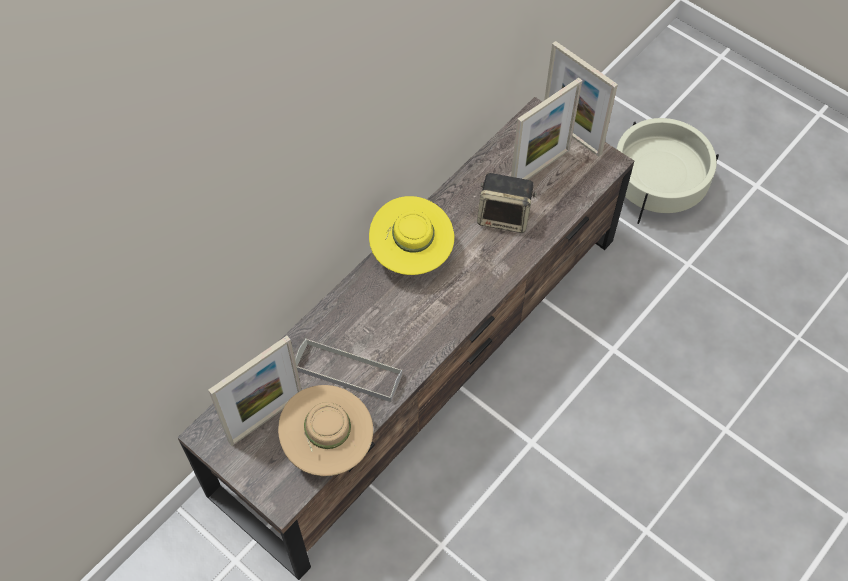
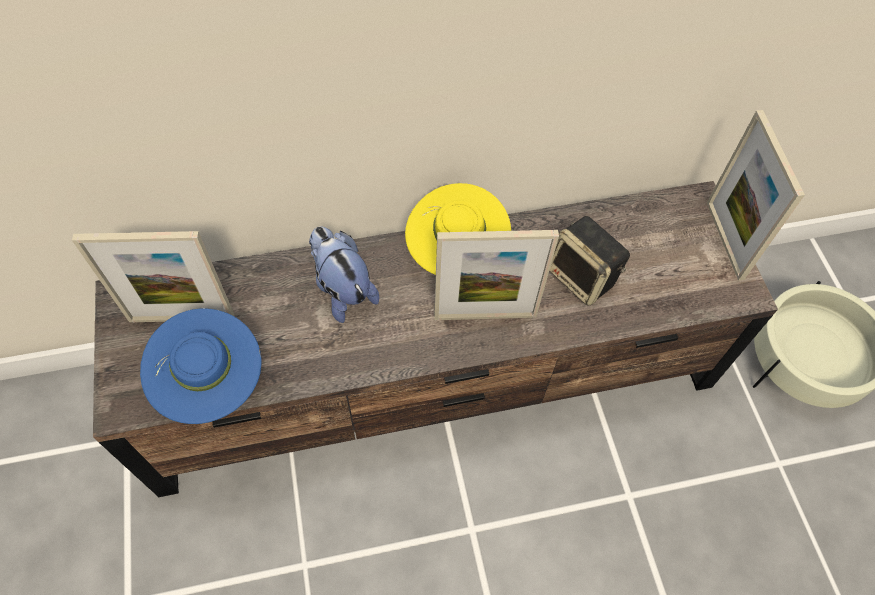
camera: 35 degrees right, 0 degrees up
(328, 444) = (211, 384): beige hat -> blue hat
(348, 372) = (294, 327): grey tray -> none
(358, 326) = (342, 289): none -> plush toy
(540, 168) = (661, 253): picture frame -> picture frame (485, 316)

